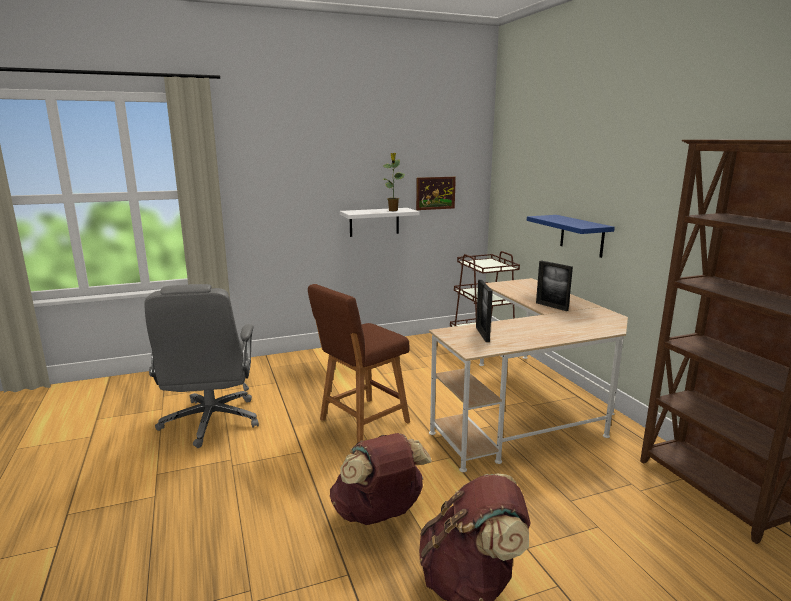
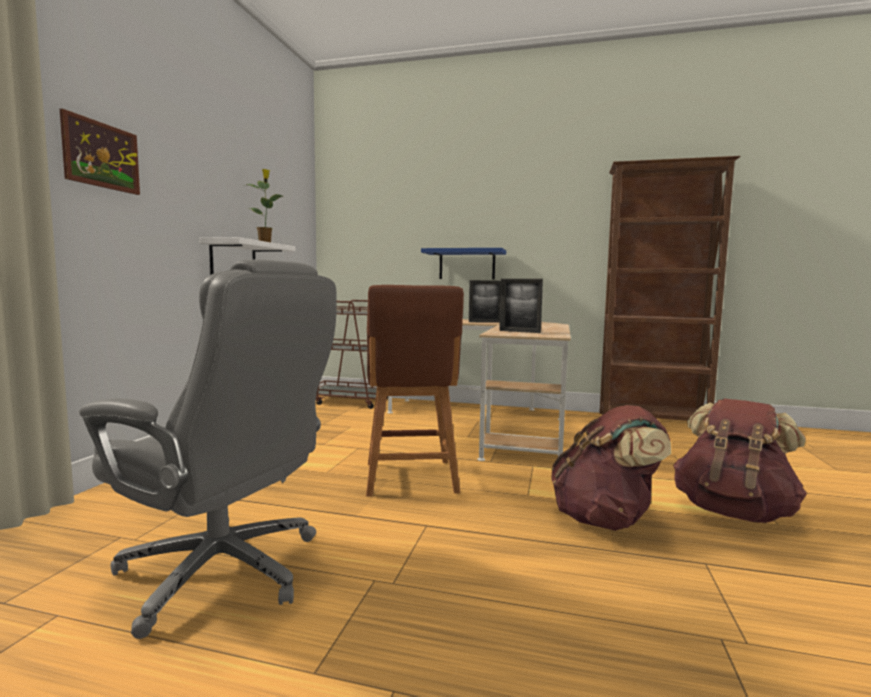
camera: 55 degrees left, 10 degrees down
(435, 193) = (281, 234): picture -> picture (101, 155)

